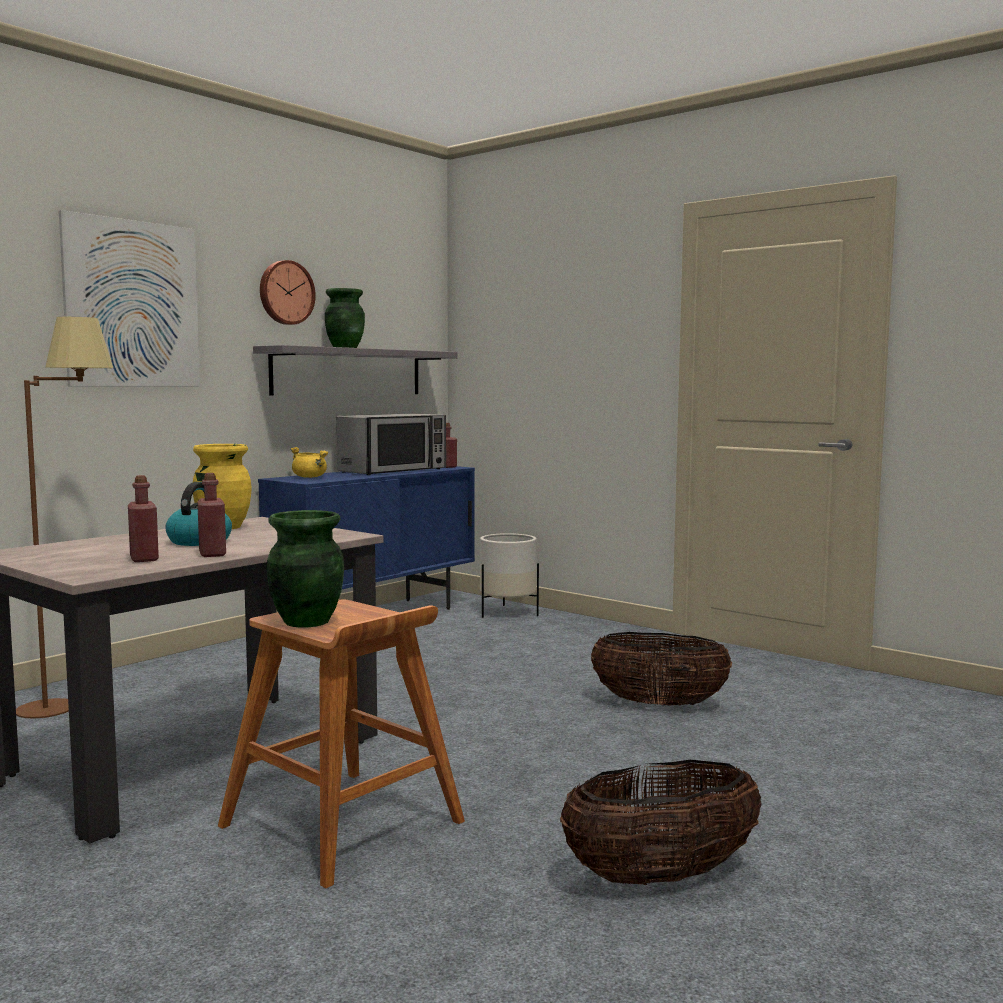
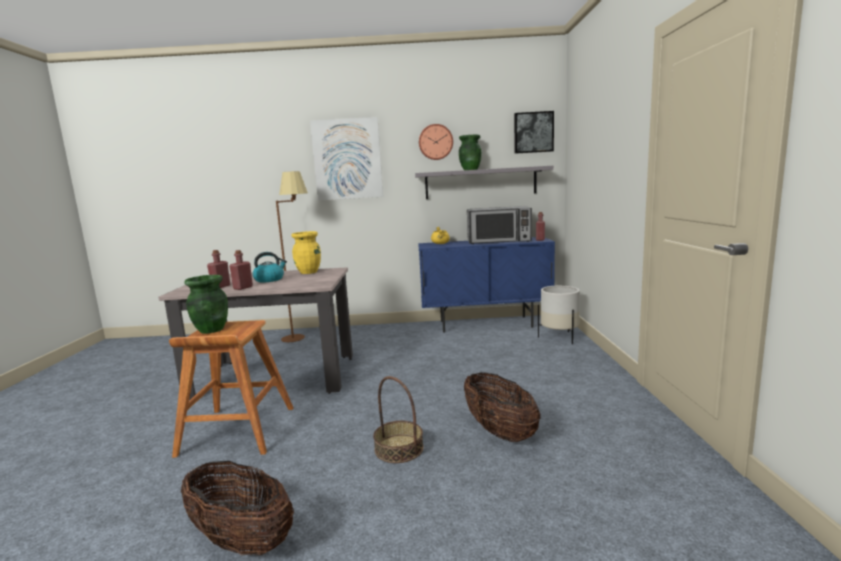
camera: 50 degrees right, 5 degrees up
(413, 298) = (533, 132): none -> picture
(605, 751) = (398, 448): none -> basket

